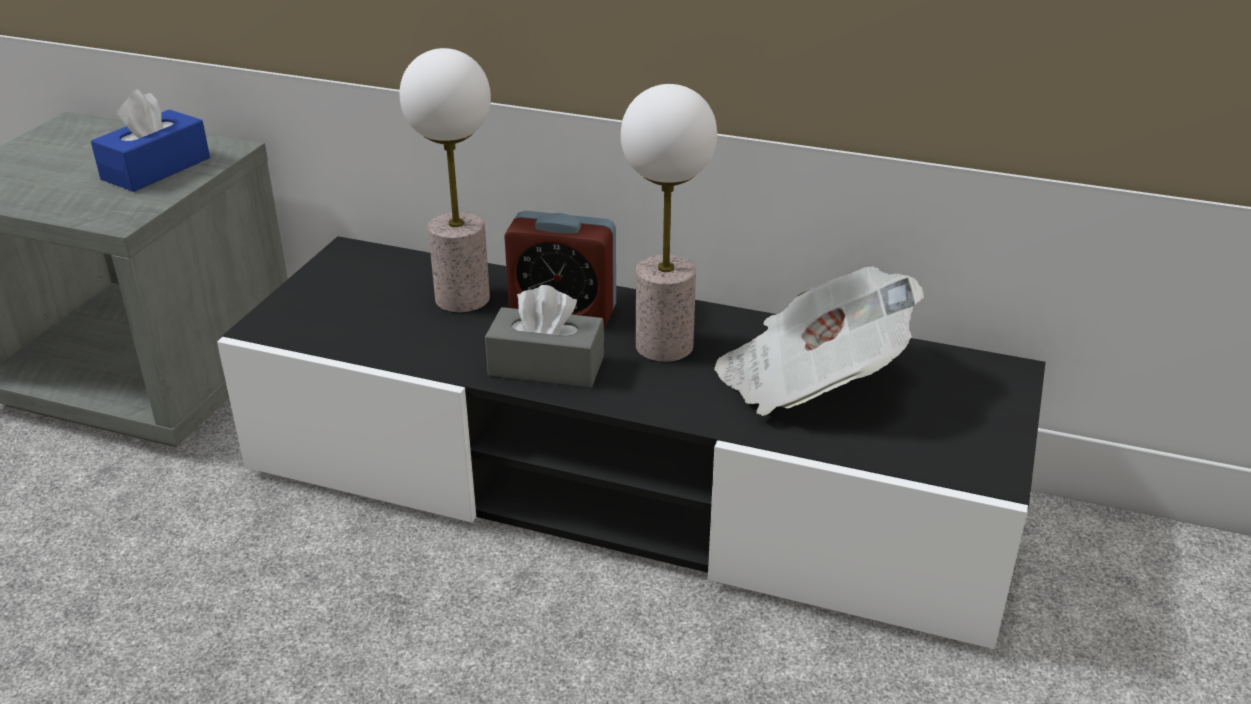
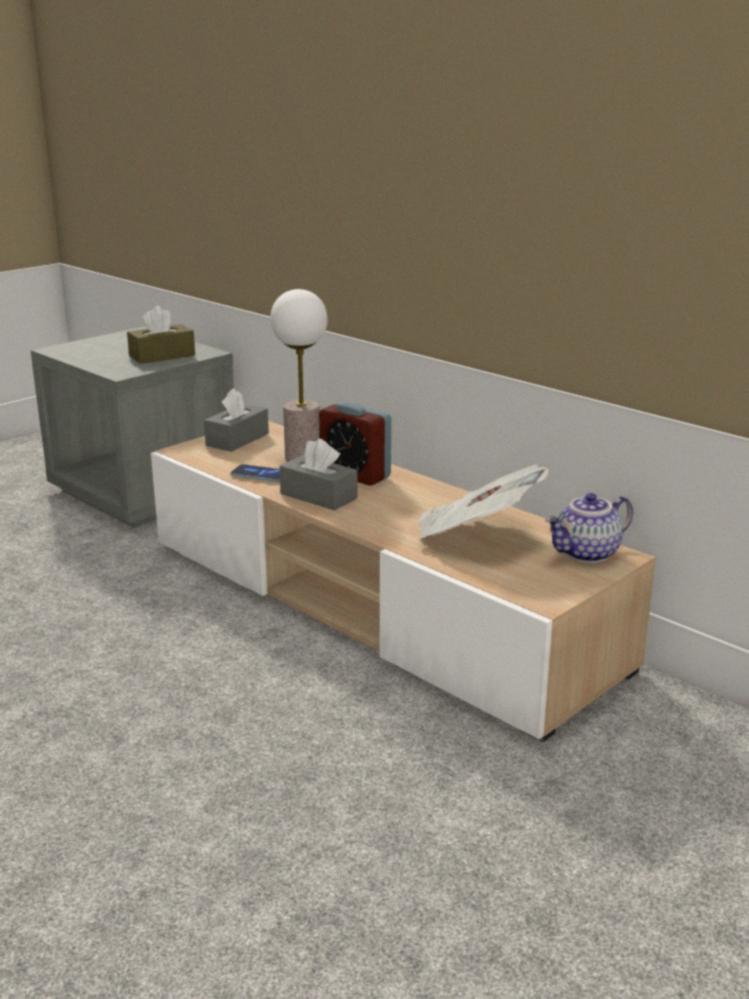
camera: 25 degrees right, 10 degrees down
(156, 168) = (162, 356): blue tissue box -> brown tissue box
(335, 285) = (237, 439): none -> grey tissue box
(428, 347) = (260, 475): none -> phone
(625, 487) = (374, 603): black tv stand -> beige tv stand
(664, 345) = (400, 500): table lamp -> none
(969, 379) = (587, 554): none -> teapot

